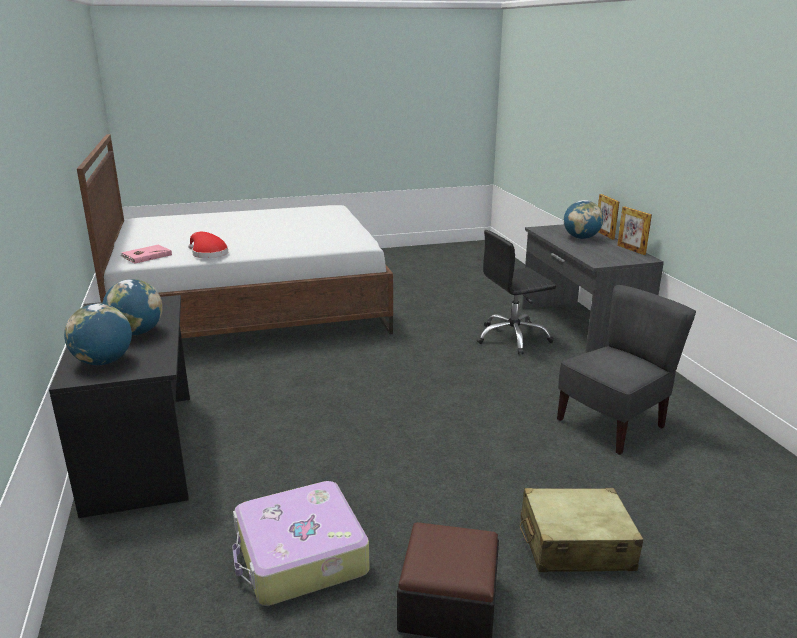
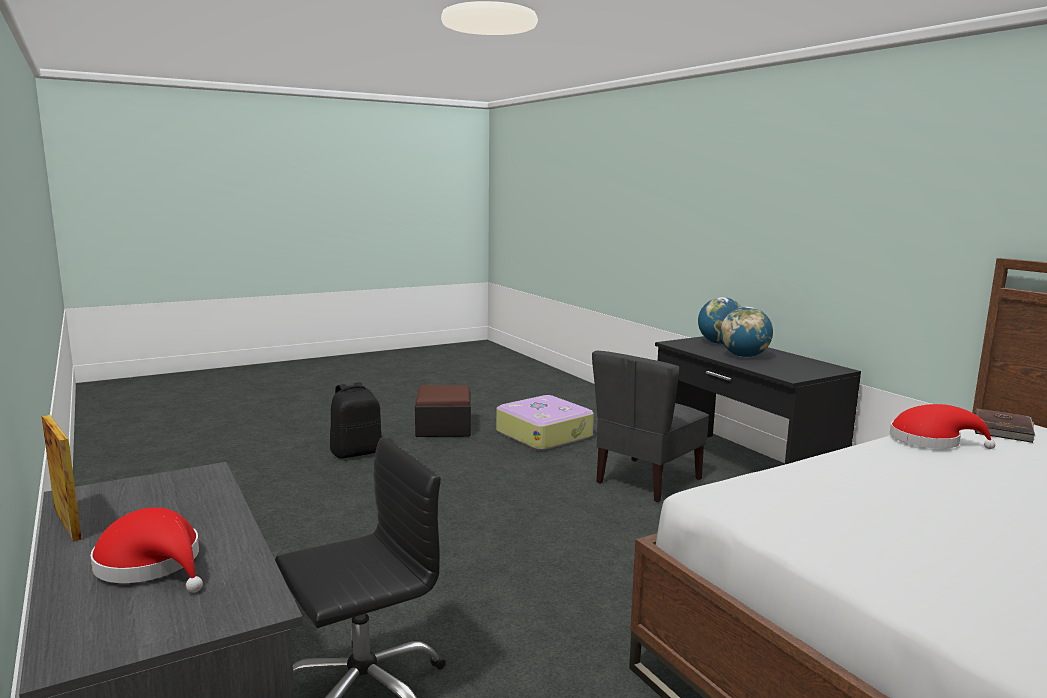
camera: 165 degrees right, 10 degrees down
(146, 256) = (1003, 428): pink book -> brown book
(575, 544) = (356, 452): beige suitcase -> black backpack
(581, 238) = (153, 564): globe -> red hat
(604, 234) = (51, 594): picture frame -> none
(612, 425) = (265, 536): grey chair -> grey chair (647, 481)

